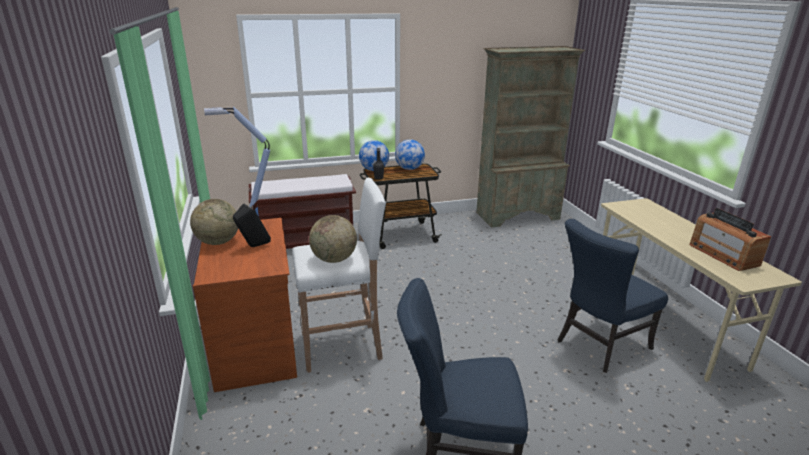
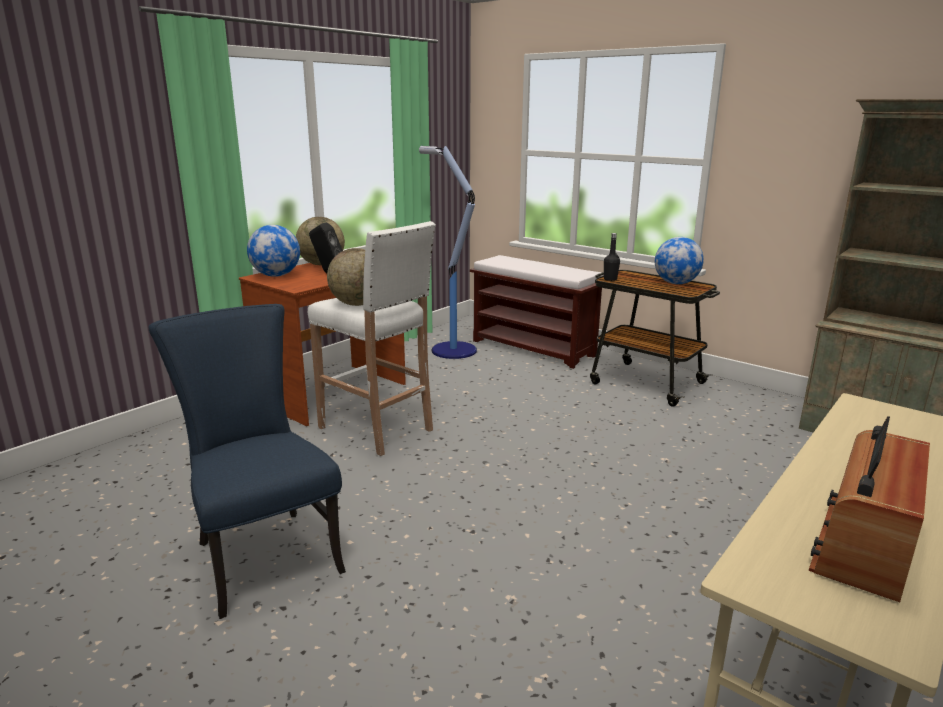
camera: 55 degrees right, 5 degrees down
(374, 170) = (628, 273): globe -> globe (276, 275)
(599, 345) = (622, 618): blue chair -> none

